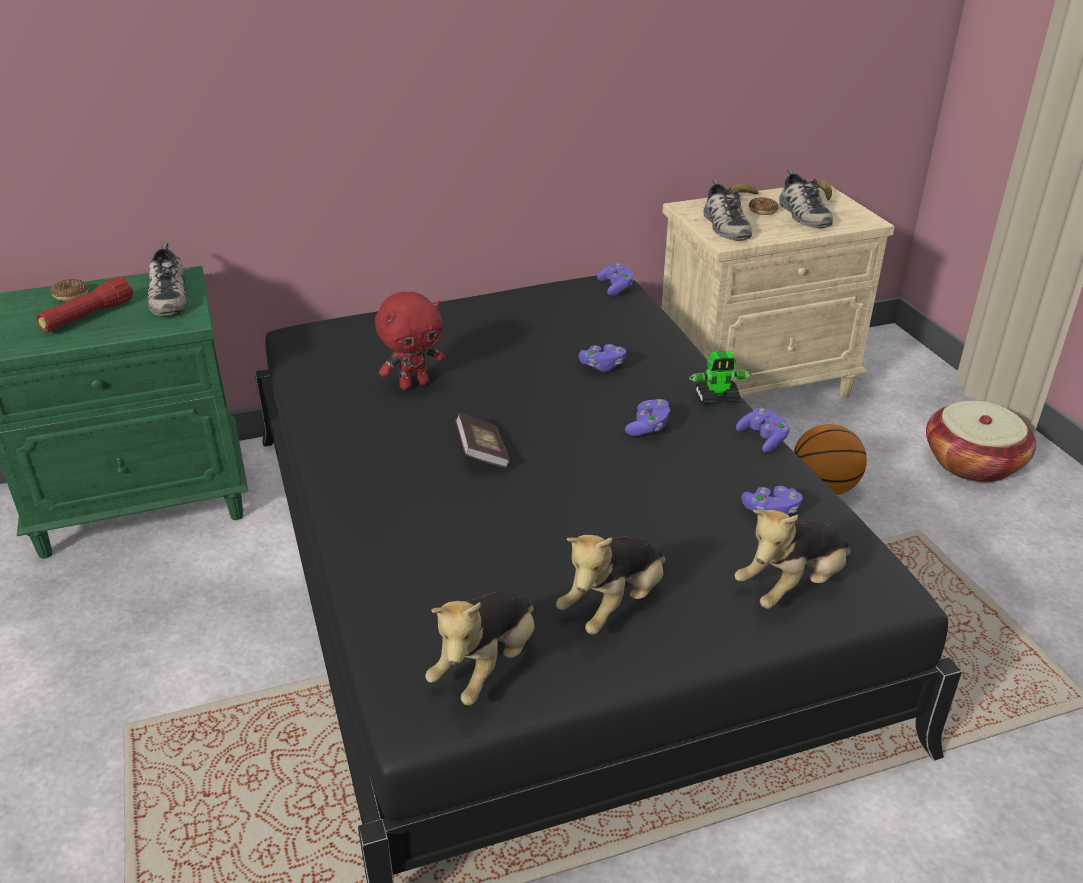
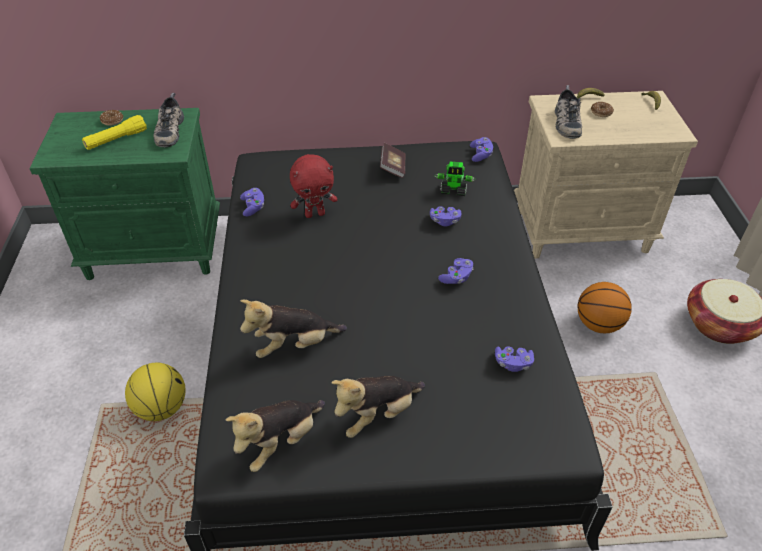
camera: 15 degrees right, 10 degrees up
(88, 316) = (116, 140): red flashlight -> yellow flashlight
(228, 710) = (161, 408): none -> basketball
(482, 453) = (337, 279): book -> book (393, 168)
(717, 398) = (515, 261): toy robot -> toy robot (453, 190)
(763, 439) = (533, 302): purple game controller -> purple game controller (253, 207)
(792, 586) = (502, 427): plush toy -> plush toy (294, 345)
(802, 213) = (630, 119): shoe -> none

